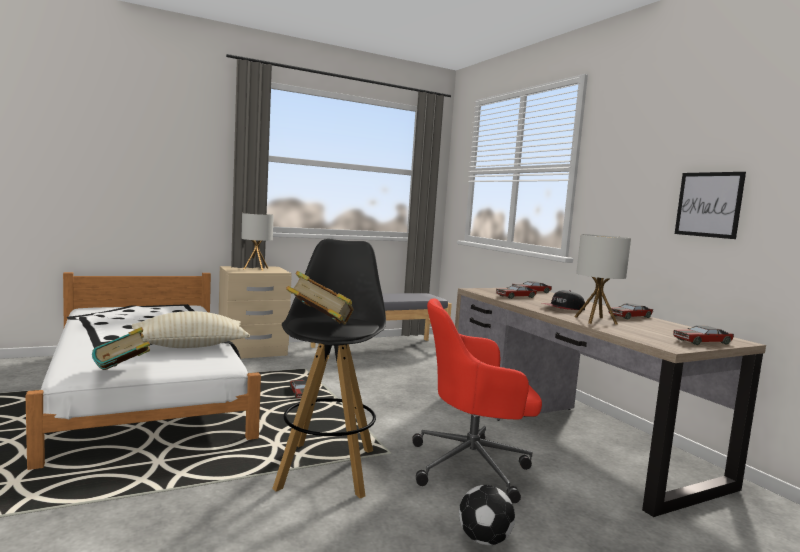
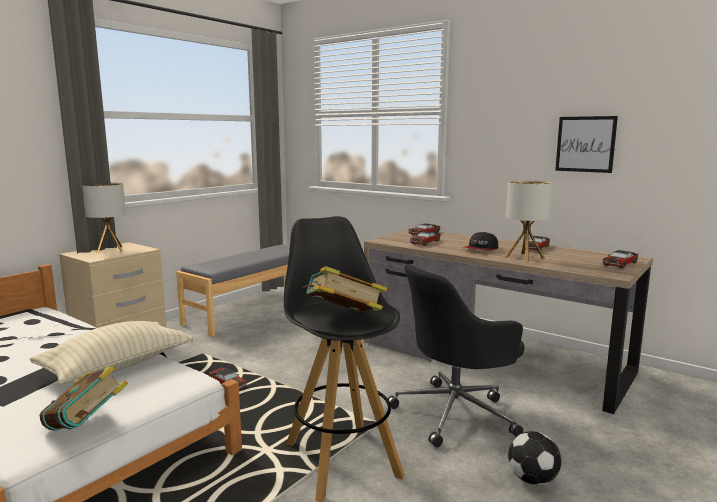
camera: 25 degrees left, 5 degrees up
(473, 466) = (456, 413): red office chair -> black office chair

